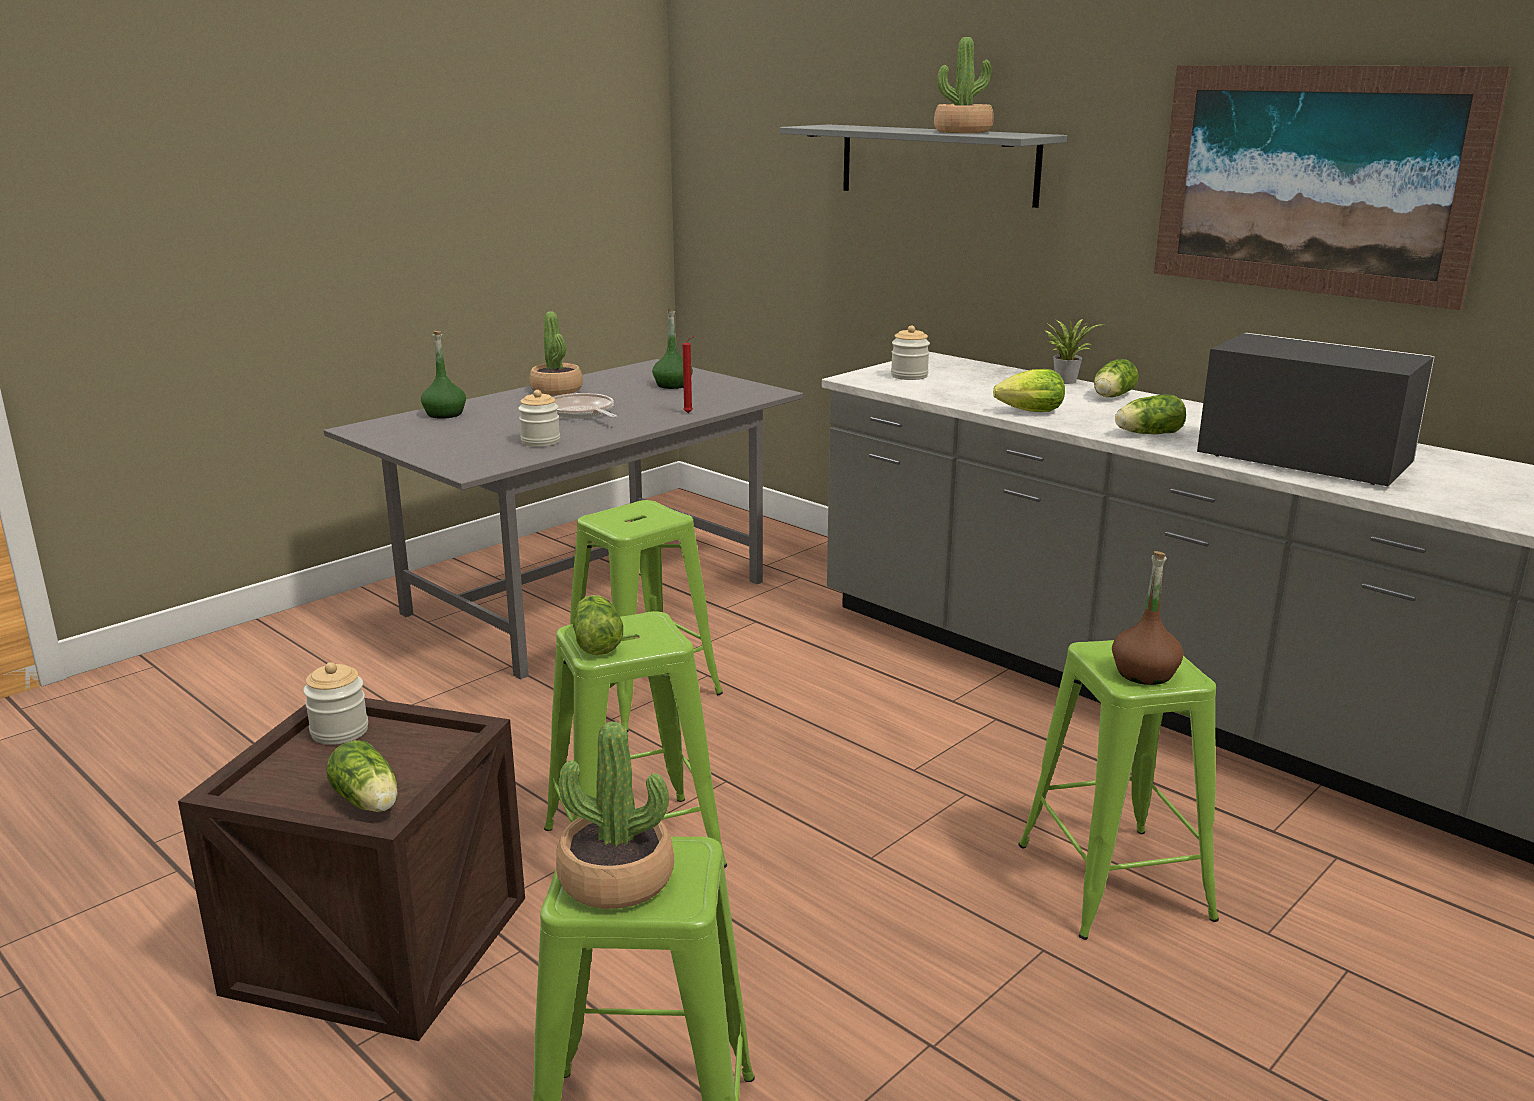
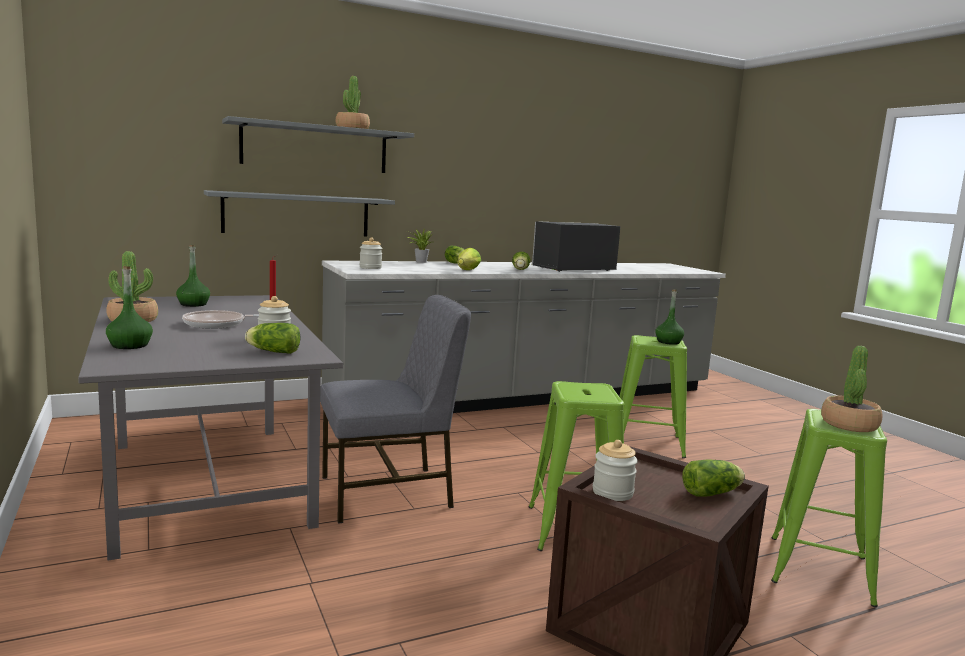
camera: 70 degrees left, 10 degrees down
(597, 641) = (591, 396): lettuce -> lettuce (272, 351)
(643, 693) = (389, 493): green stool -> grey chair
(909, 273) = (297, 214): none -> grey shelf
(1144, 673) = (668, 342): brown bottle -> green bottle
(1314, 181) = (514, 160): picture -> none

